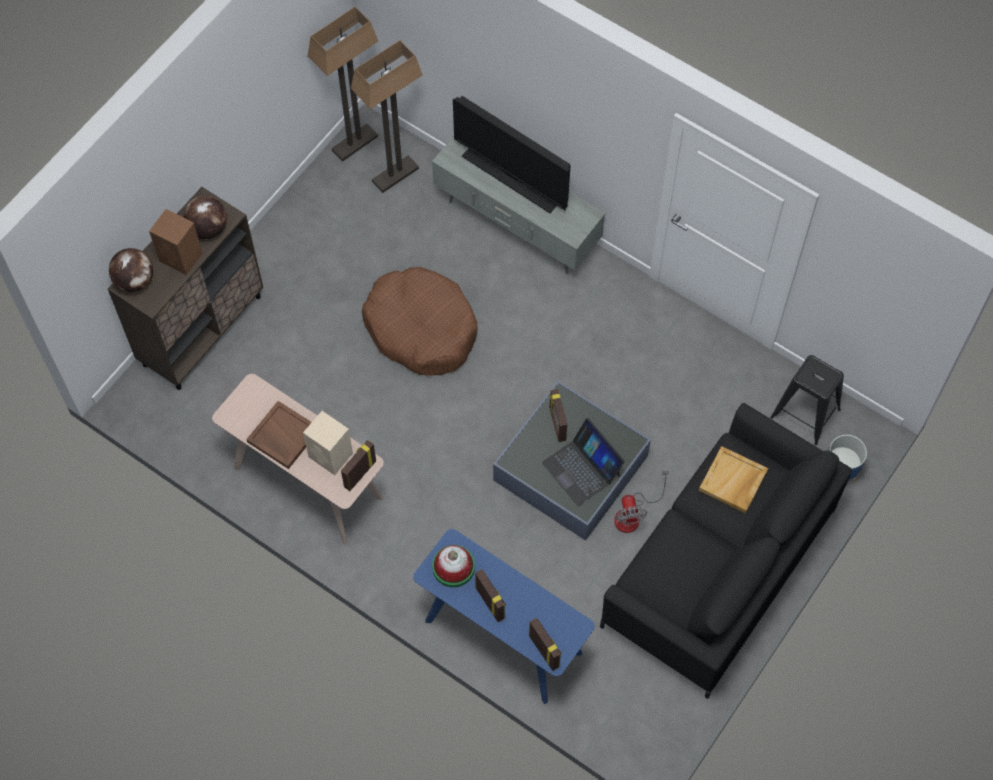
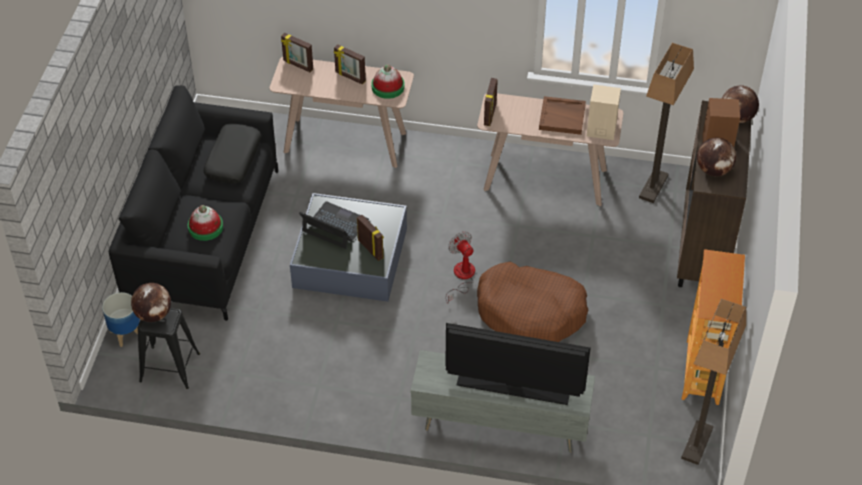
camera: 155 degrees right, 15 degrees down
(302, 202) = (703, 372): none -> bookcase
(331, 456) = (518, 118): beige speaker -> beige speaker (600, 129)
(395, 175) = (639, 429): floor lamp -> floor lamp (653, 186)
(502, 637) = (345, 142): blue console table -> beige console table
(633, 514) = (285, 246): fan -> fan (461, 277)
(669, 568) = (233, 159): none -> black pillow
(733, 481) = (205, 227): beige tray -> hat
(822, 384) = (154, 314): none -> globe

